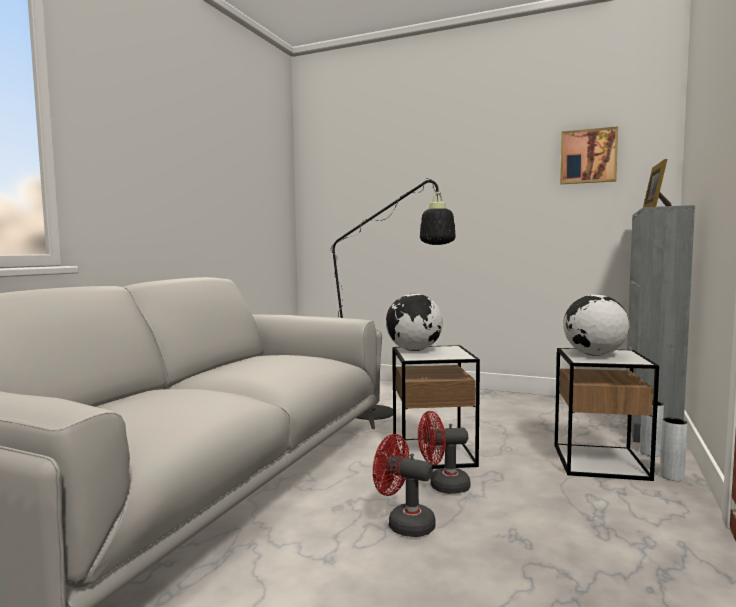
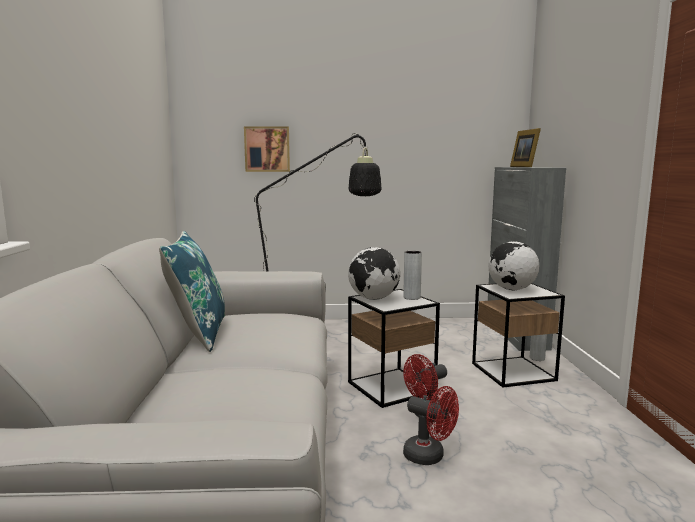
camera: 25 degrees left, 5 degrees up
(224, 364) = (198, 333): none -> blue pillow
(404, 524) = (430, 457): red fan -> red fan turned 150 degrees counterclockwise
(588, 156) = (461, 115): picture -> picture (267, 149)
(671, 476) = (565, 375): grey vase -> grey vase (412, 297)

